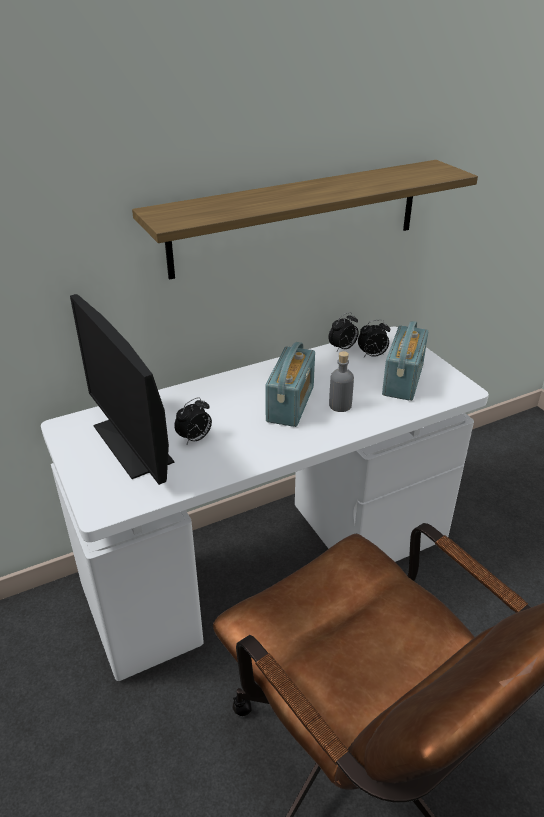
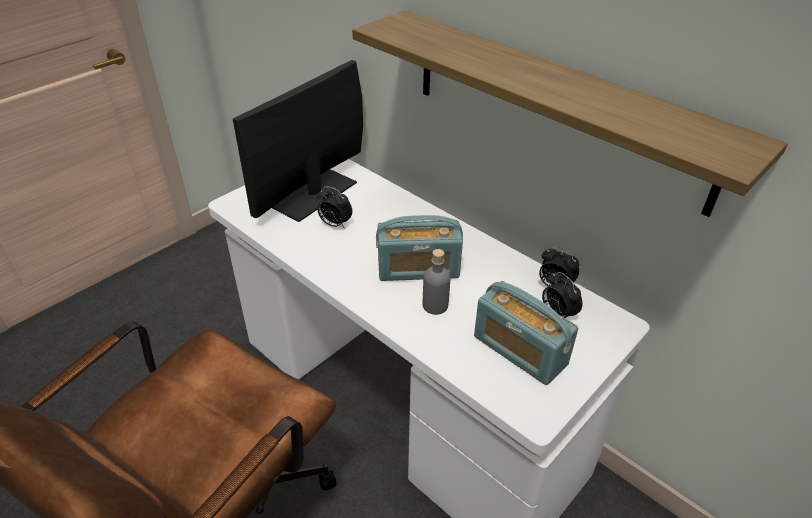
camera: 70 degrees right, 5 degrees up
(403, 380) = (519, 350): radio -> radio turned 45 degrees clockwise

